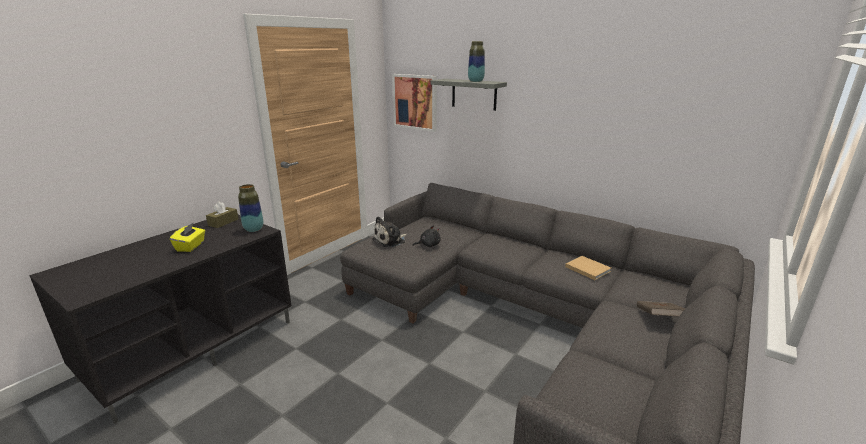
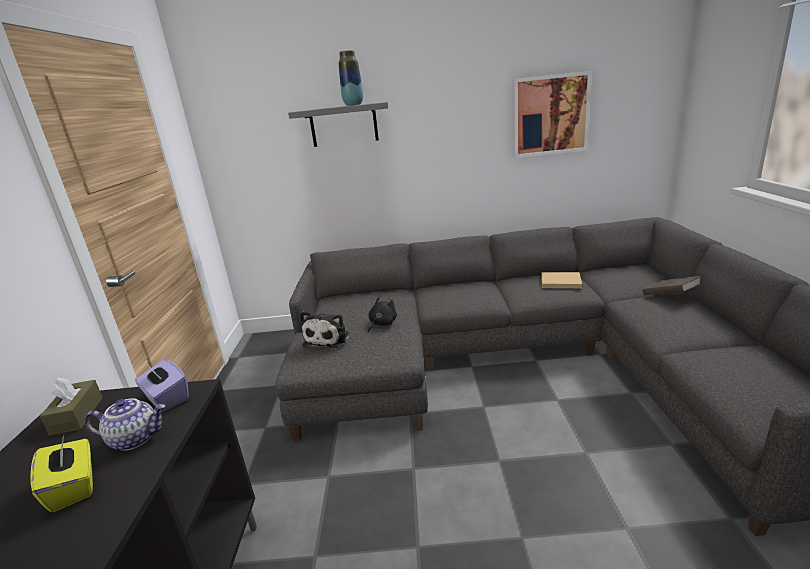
camera: 35 degrees left, 0 degrees up
(225, 239) = (136, 438): none -> teapot
(253, 229) = (166, 398): vase -> purple tissue box
(415, 102) = (251, 152): picture -> picture (550, 115)

